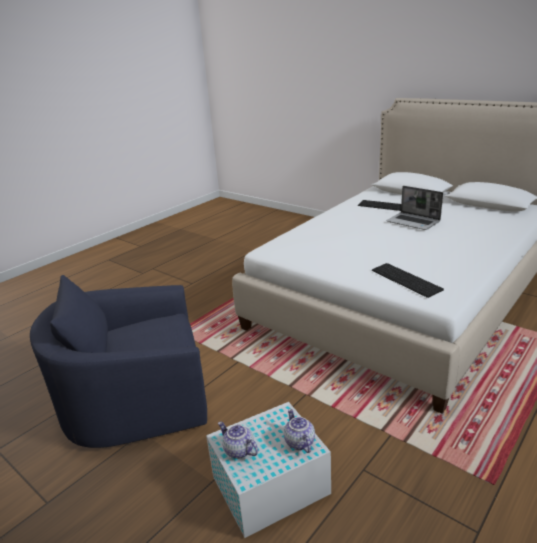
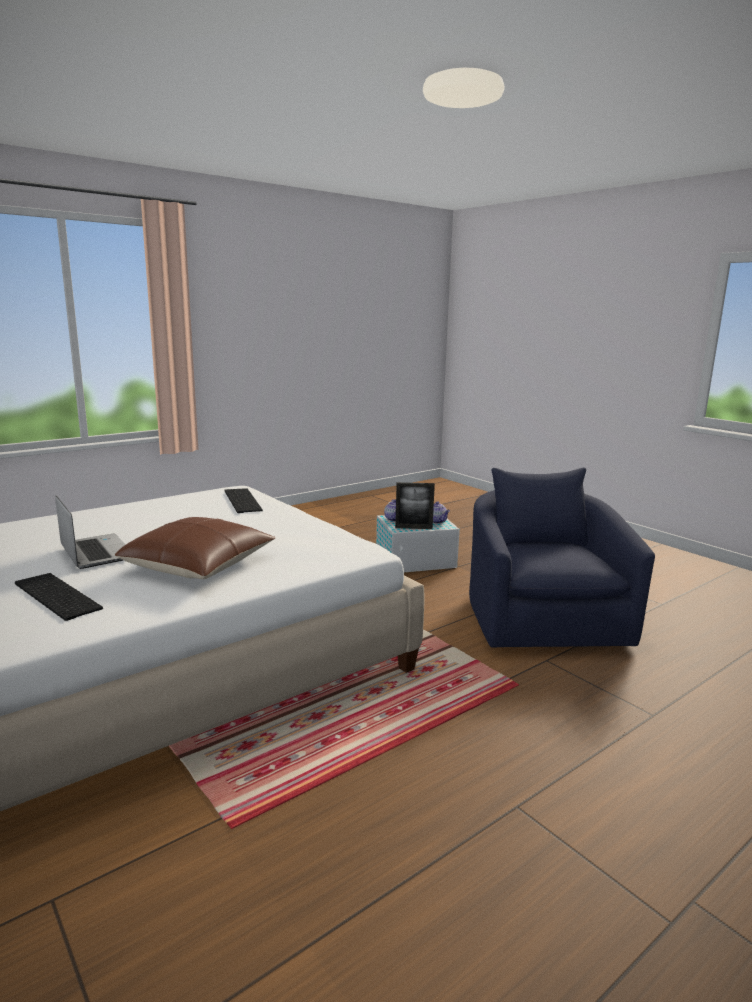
camera: 170 degrees left, 10 degrees down
(136, 399) = (542, 617): blue armchair -> blue armchair turned 90 degrees counterclockwise
(266, 422) = (413, 528): none -> picture frame
(349, 226) = (199, 564): none -> brown pillow

